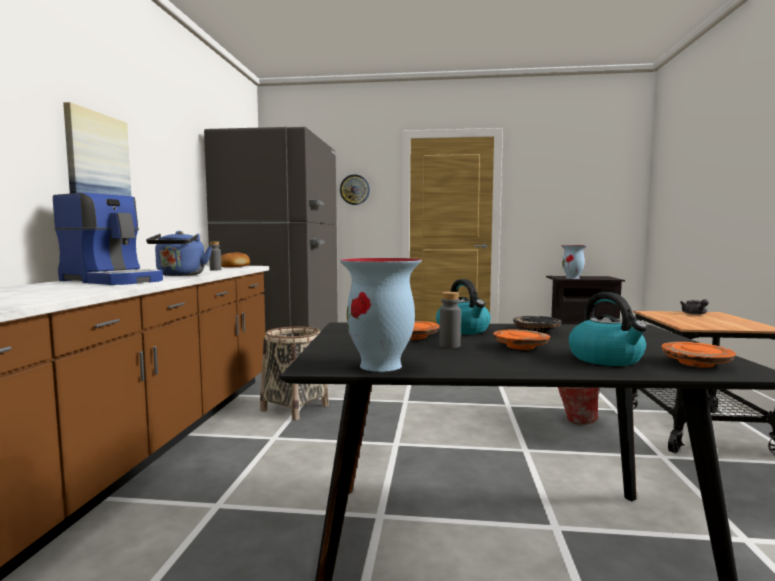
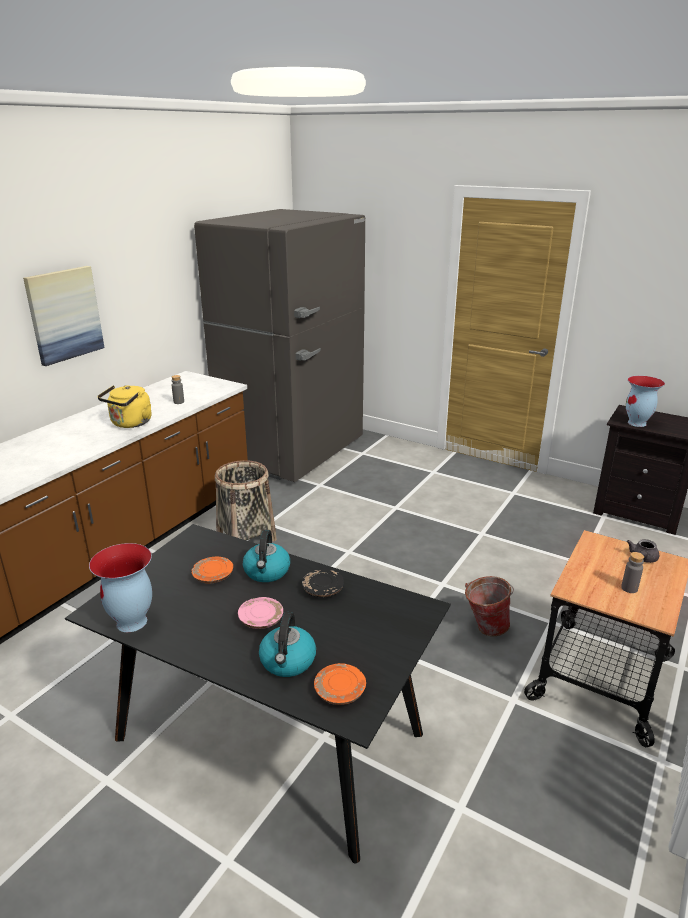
camera: 25 degrees right, 20 degrees up
(114, 280) = (67, 438): coffee machine -> none
(180, 275) = (130, 424): blue kettle -> yellow kettle
(234, 266) = (211, 385): bread -> none
(354, 189) = (394, 259): wall clock -> none
(449, 346) = (215, 601): grey bottle -> grey bottle (629, 588)
(520, 347) = (261, 619): orange plate -> pink plate

